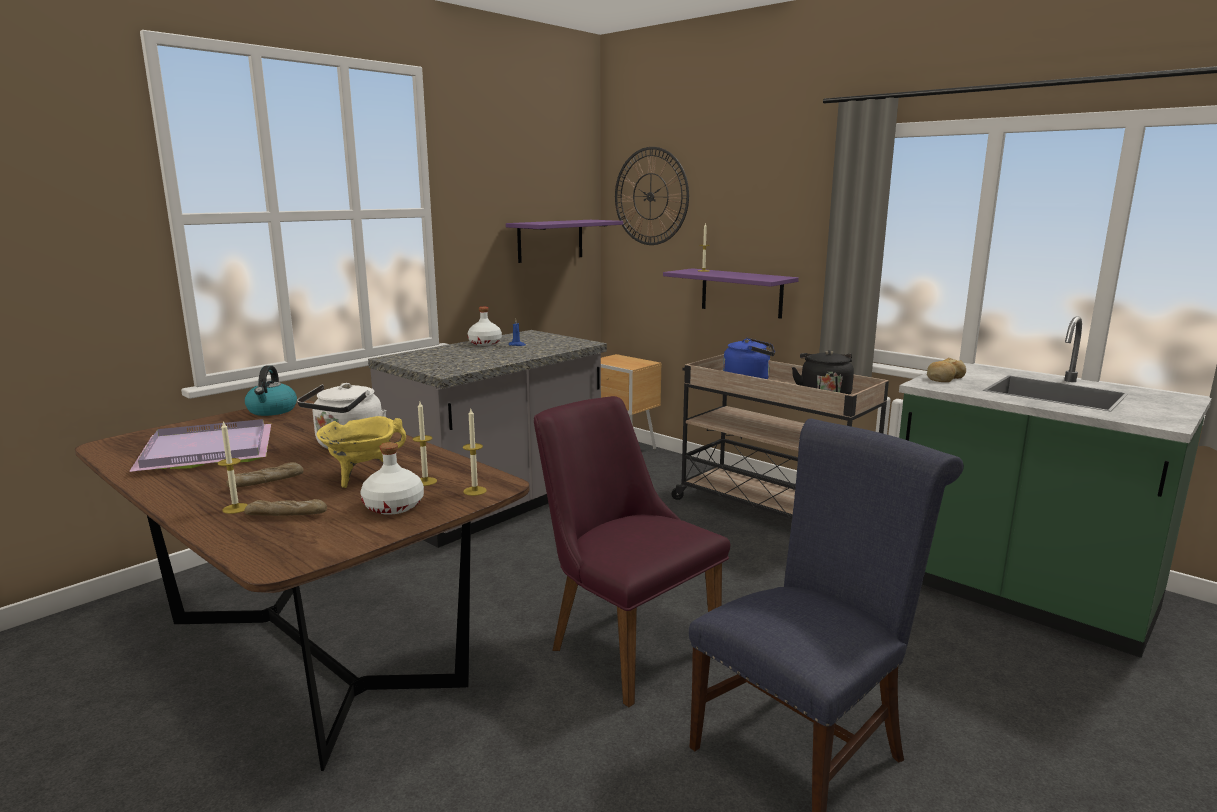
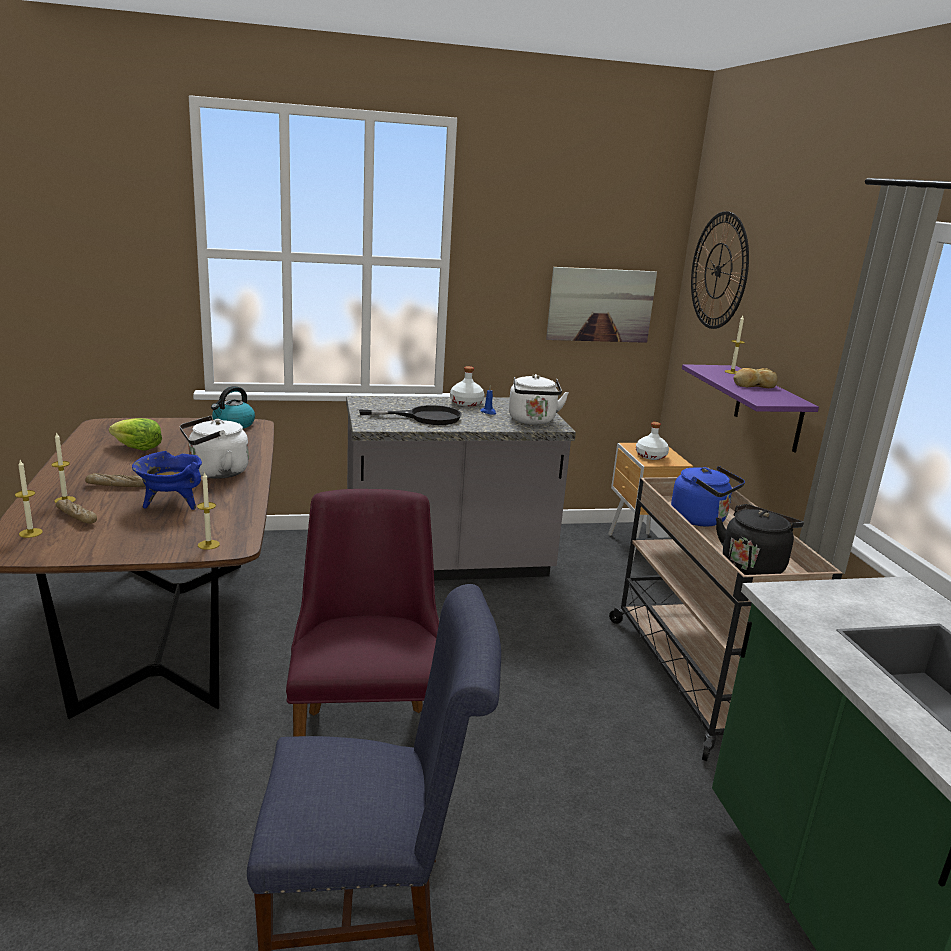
camera: 35 degrees right, 5 degrees up
(209, 451) = (137, 448): purple tray -> lettuce
(363, 477) = (171, 504): yellow cooking pot -> blue cooking pot
(393, 506) = (139, 536): white bottle -> white bottle (650, 456)
(425, 481) = (197, 523): candle -> candle (30, 533)
(477, 358) = (425, 417): none -> black frying pan
(550, 240) = (600, 305): purple shelf -> picture
(563, 343) = (533, 421): none -> white kettle
(944, 378) = (828, 595): bread -> bread (753, 385)

